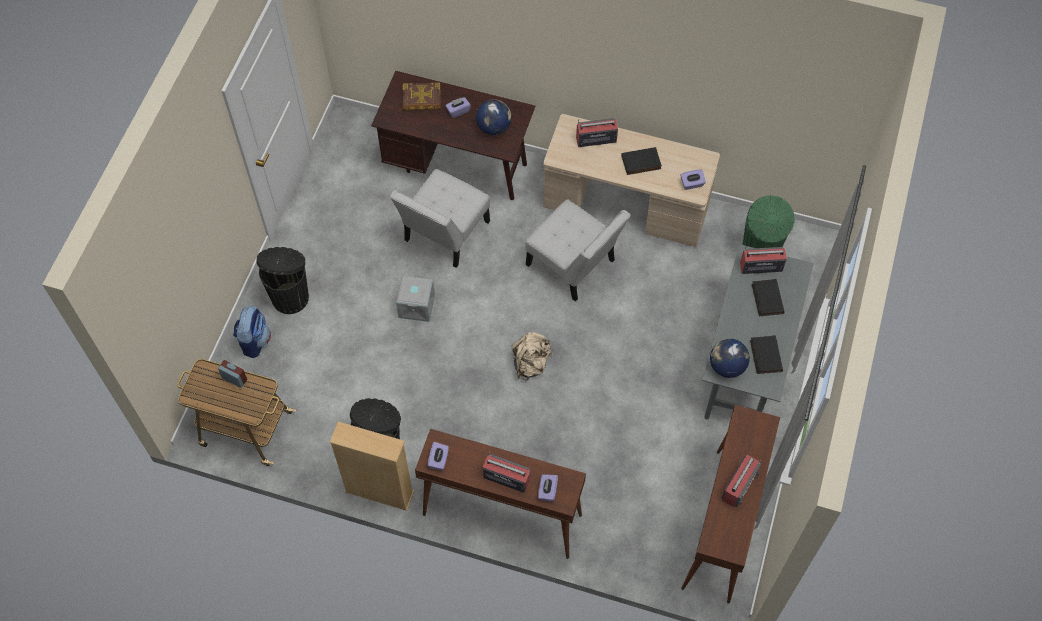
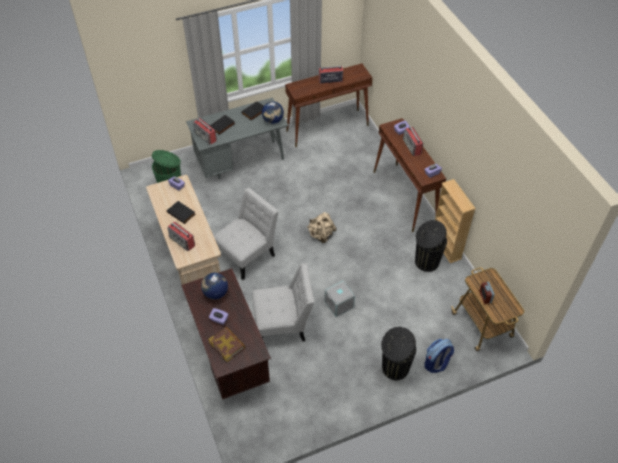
camera: 130 degrees left, 10 degrees down
(574, 266) = (248, 254): white chair -> white chair turned 45 degrees clockwise

